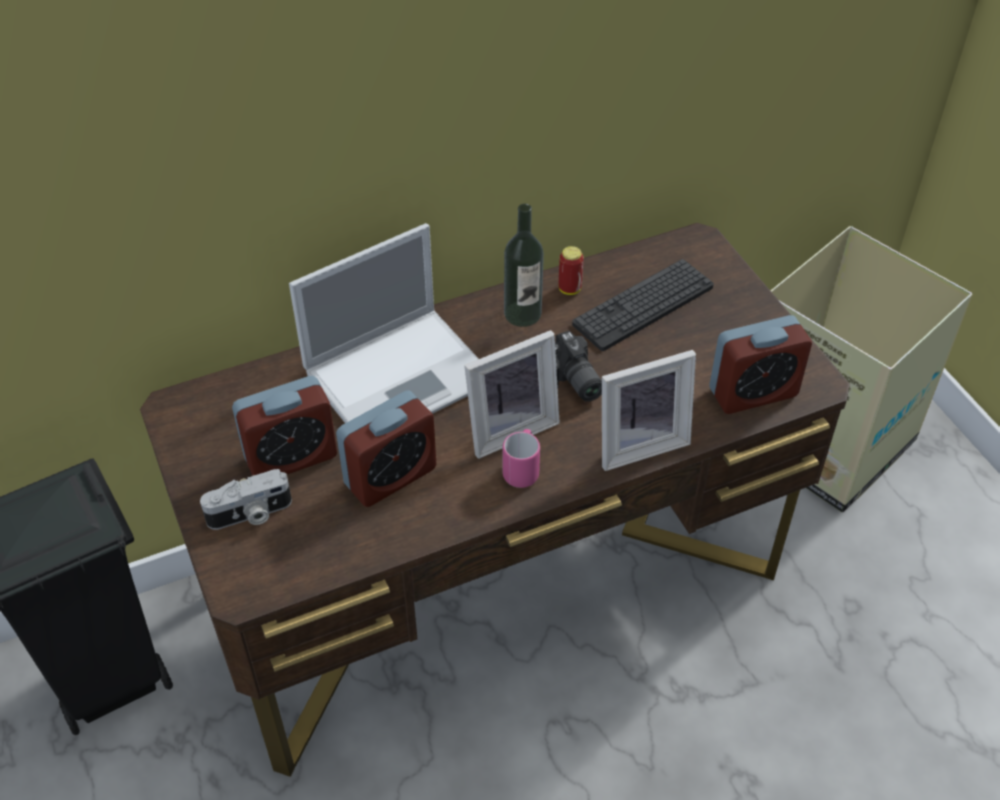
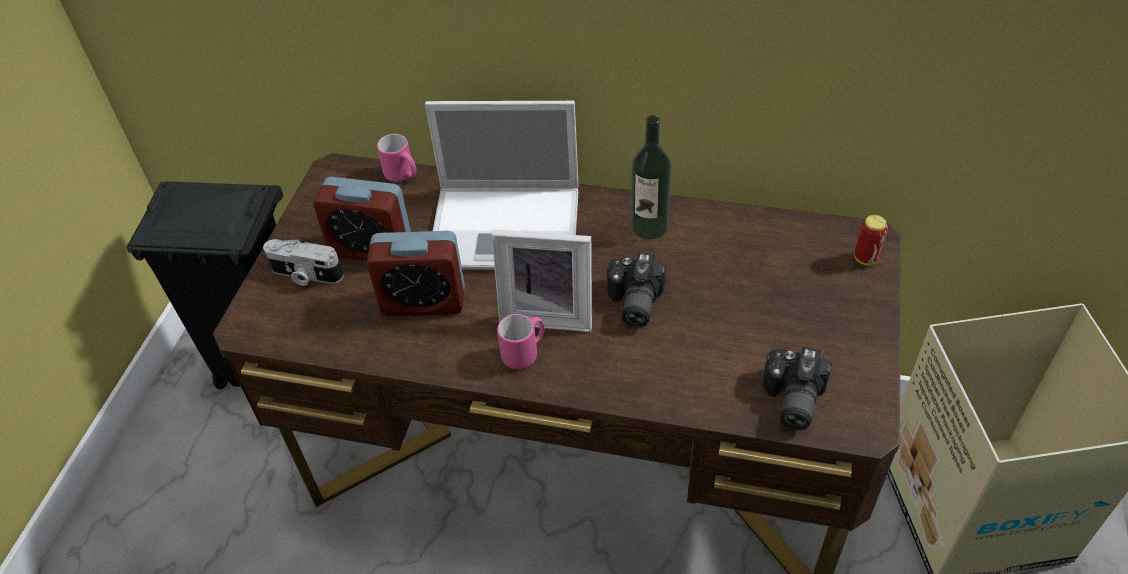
camera: 40 degrees right, 0 degrees up
(251, 377) = (403, 175): none -> pink mug
(569, 289) = (709, 225): can -> can (866, 258)
(638, 443) = (641, 385): picture frame -> none
(643, 305) = (762, 270): keyboard -> none
(753, 393) = (790, 400): alarm clock -> camera

